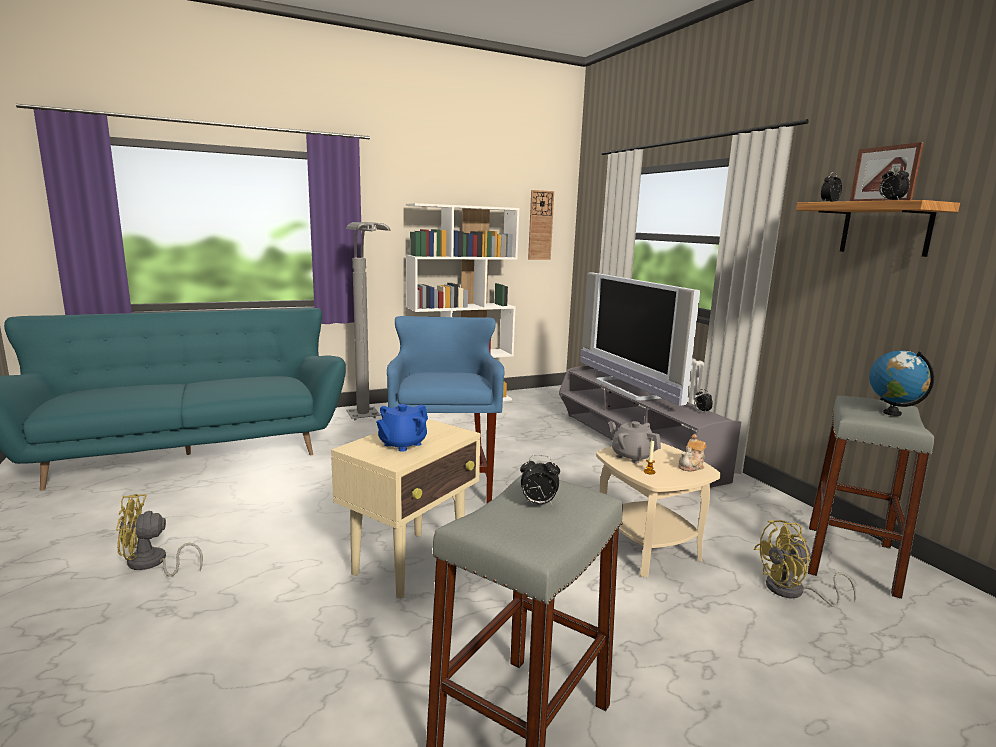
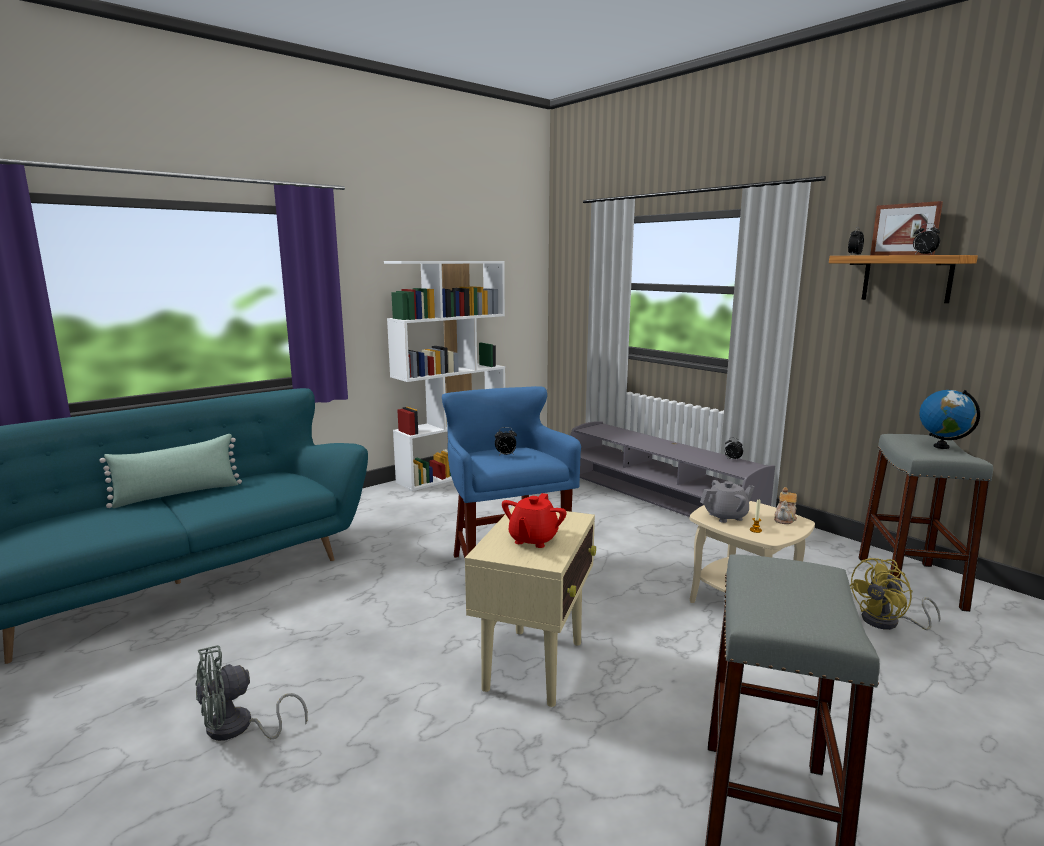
camera: 15 degrees left, 0 degrees up
(152, 564) = (238, 728): yellow fan -> grey fan
(197, 383) = (178, 494): none -> green pillow
(368, 422) = (370, 512): grey floor lamp -> none
(402, 444) = (533, 539): blue teapot -> red teapot
(538, 503) = (786, 586): alarm clock -> alarm clock (505, 455)
(540, 225) = (516, 277): wall clock -> none
(628, 389) = (647, 443): television -> none
(632, 456) = (726, 516): grey teapot -> grey teapot turned 135 degrees clockwise

